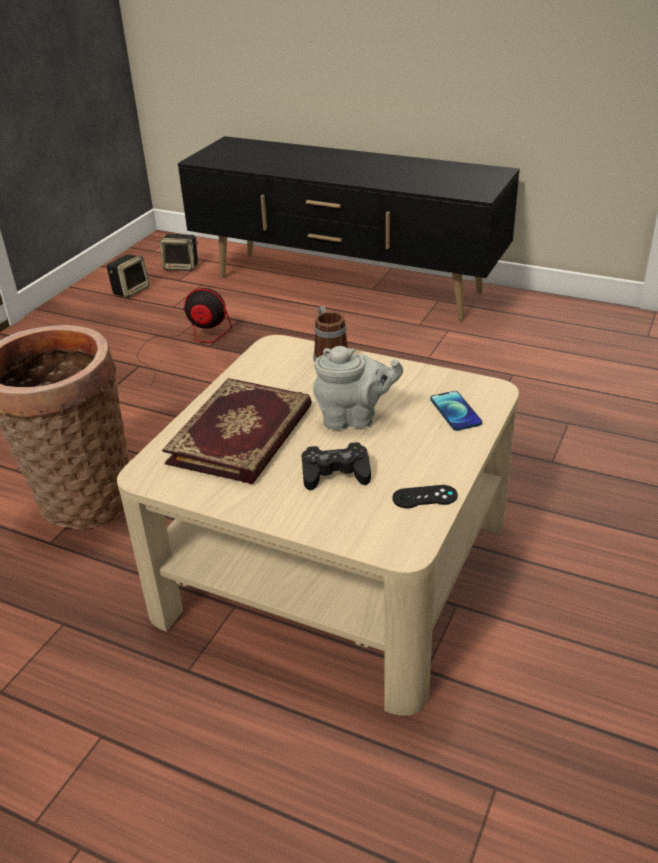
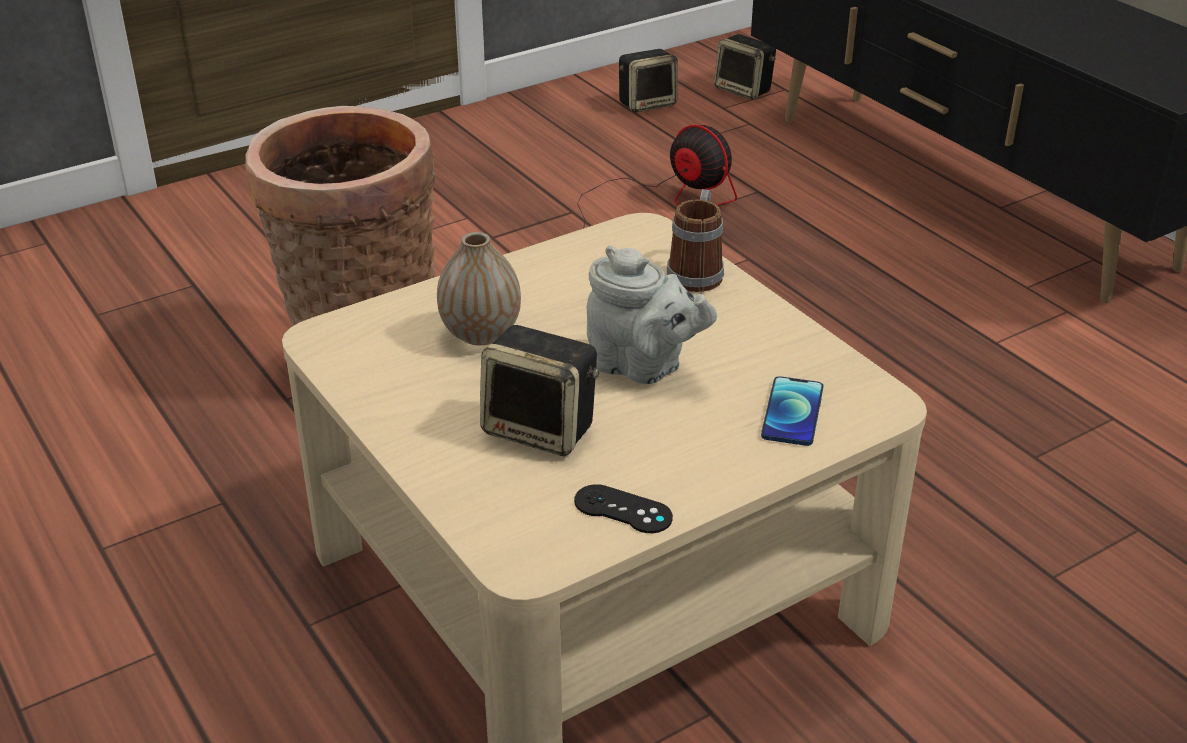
camera: 30 degrees right, 0 degrees up
(243, 435) = (480, 334): book -> vase
(335, 473) = (542, 429): black game controller -> speaker

